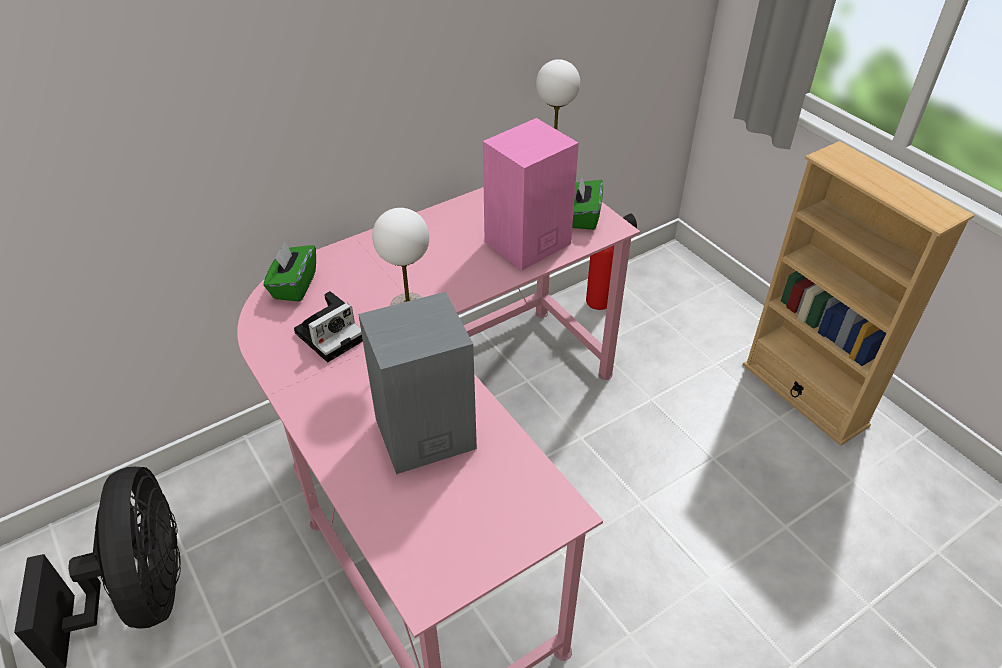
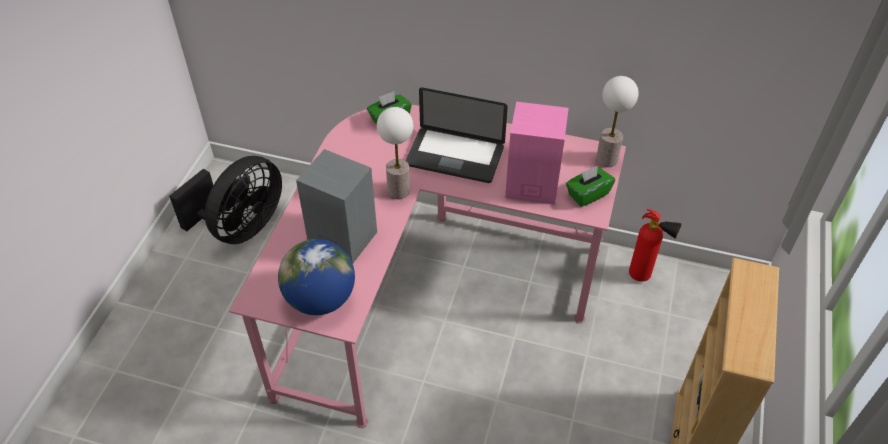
camera: 50 degrees right, 5 degrees up
(331, 334) = (371, 157): camera -> none
(418, 270) = (455, 156): none -> laptop
(500, 514) = (321, 299): none -> globe

